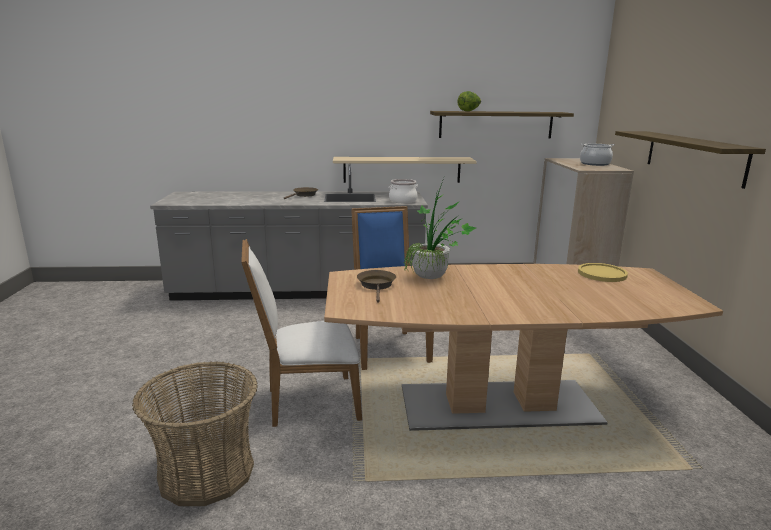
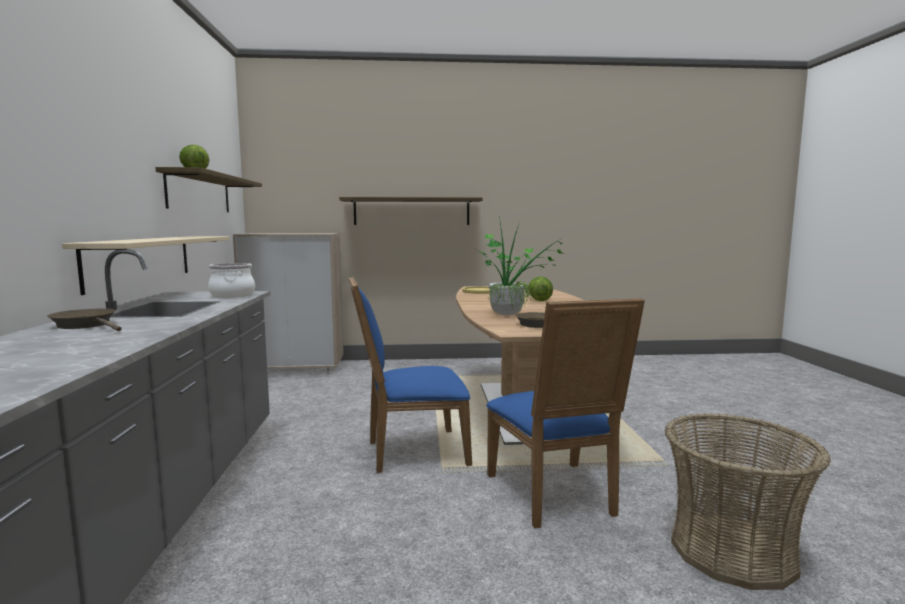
camera: 90 degrees left, 10 degrees down
(307, 402) = (555, 497): white chair -> blue chair
(541, 297) = (539, 300): none -> lettuce
(595, 164) = (294, 233): cooking pot -> none

